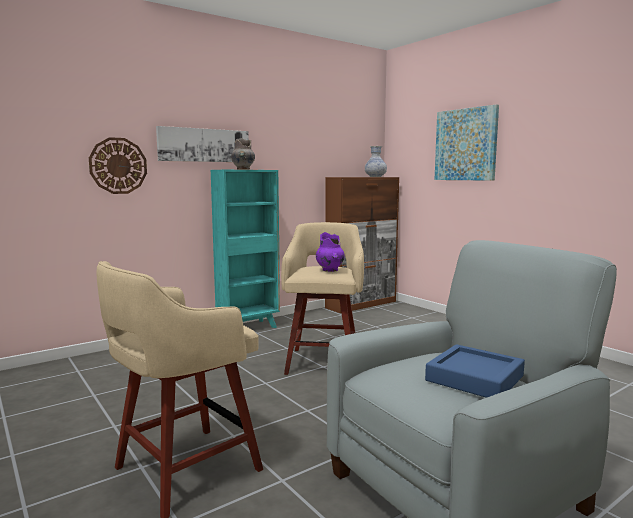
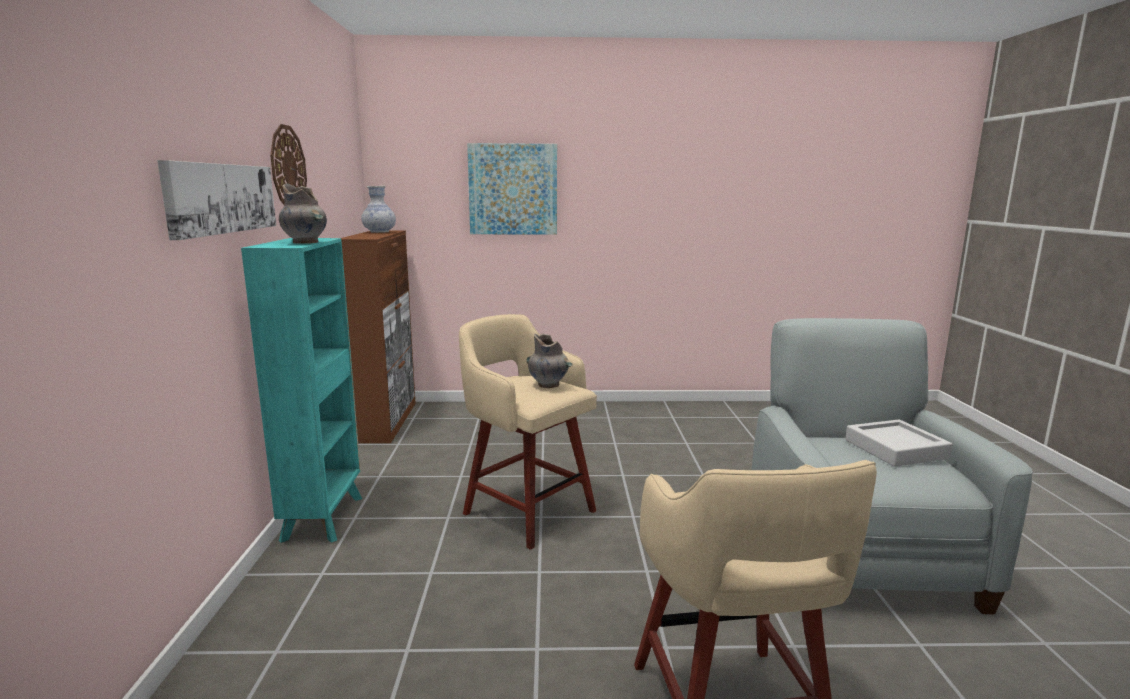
camera: 55 degrees left, 5 degrees up
(118, 166) = (112, 262): wall clock -> wall clock (287, 168)
(330, 270) = (549, 385): purple vase -> grey vase
(474, 378) = (895, 449): blue tray -> grey tray

